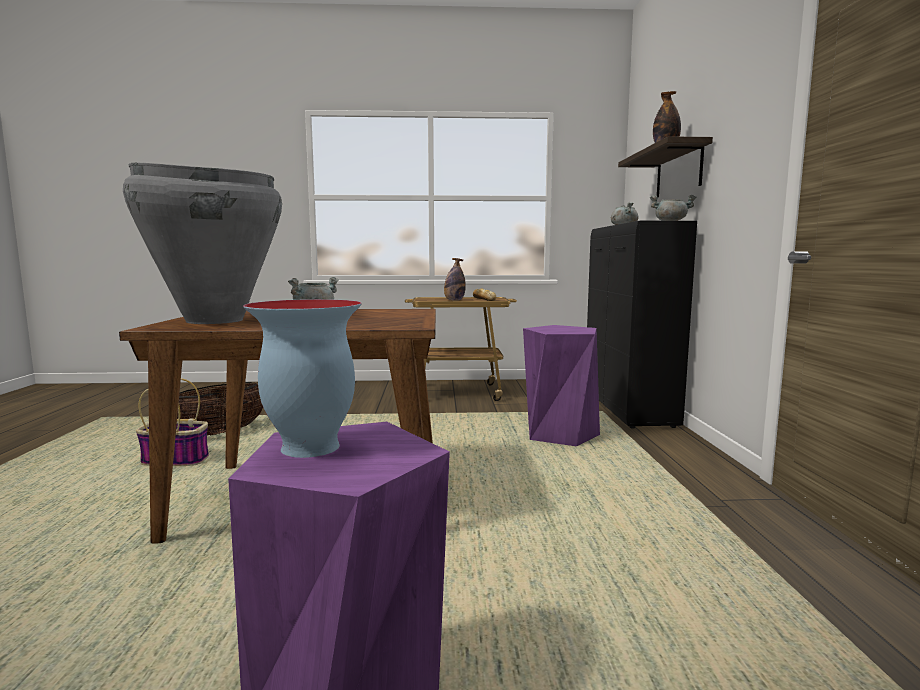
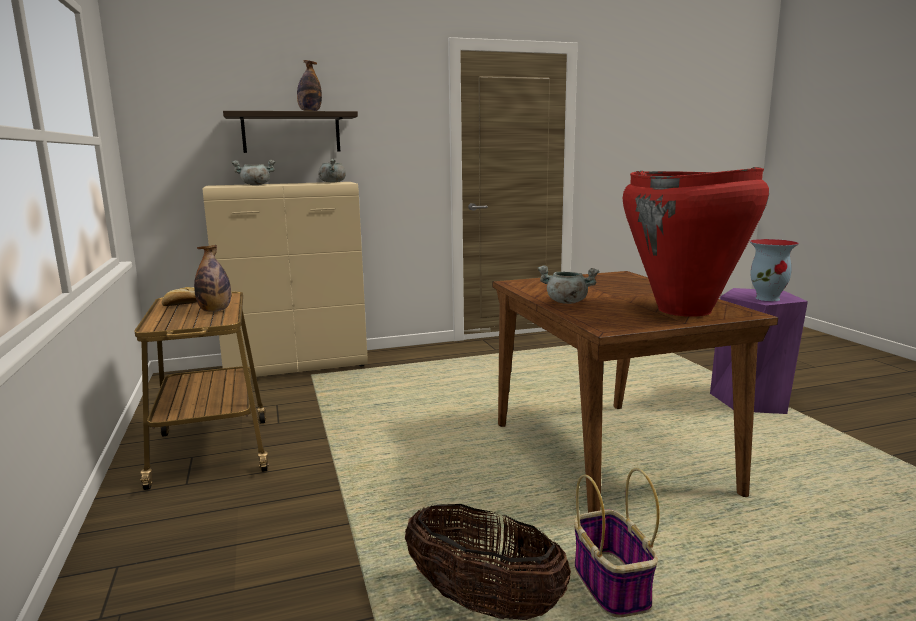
camera: 105 degrees left, 5 degrees up
(215, 321) = (683, 310): grey vase -> red vase
(560, 434) = (390, 387): purple stool -> none
(628, 408) = (298, 367): black cabinet -> beige cabinet

